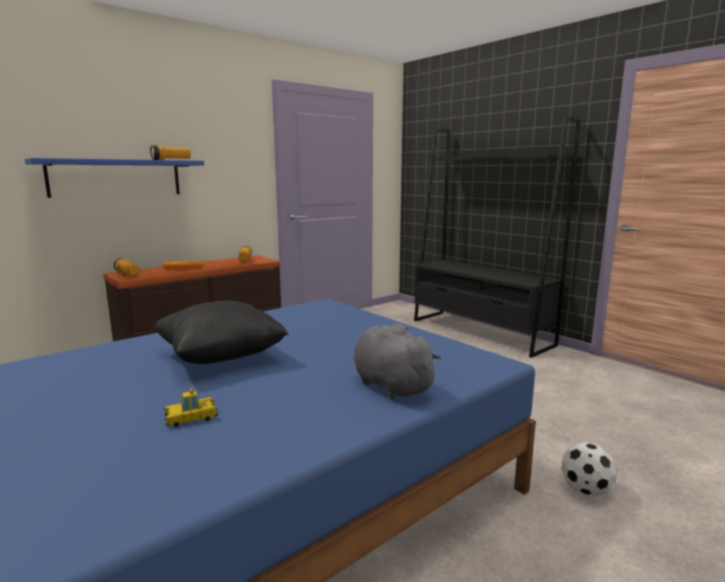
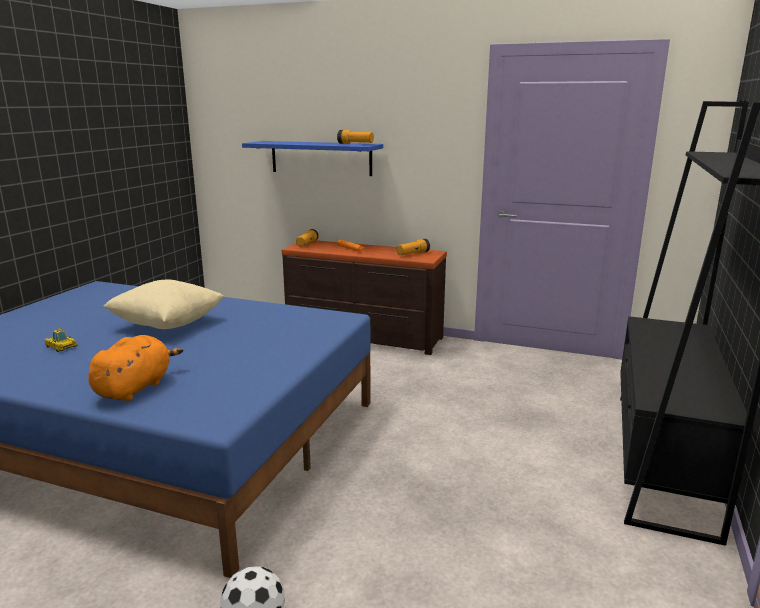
camera: 60 degrees right, 5 degrees up
(221, 357) = (167, 325): black pillow -> beige pillow
(390, 385) = (135, 387): grey plush toy -> orange plush toy

